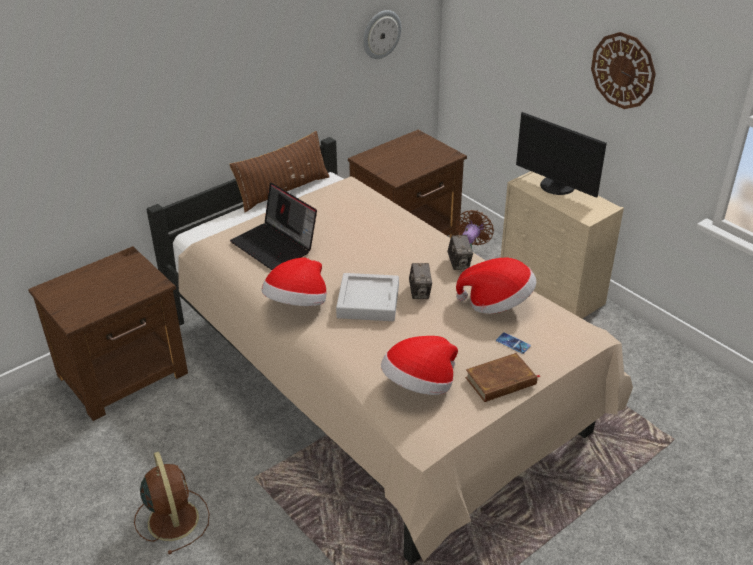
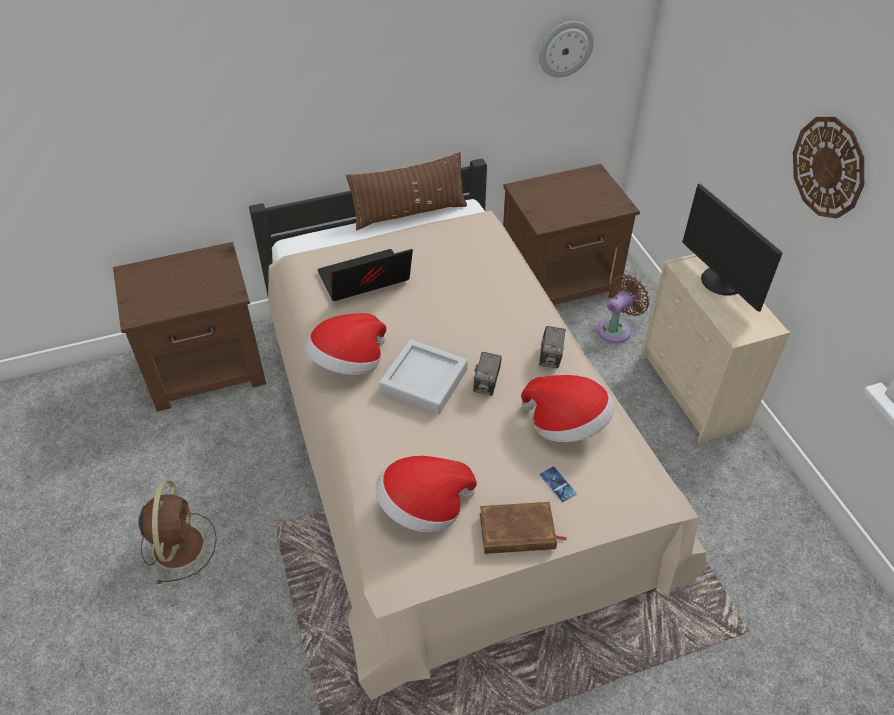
camera: 20 degrees right, 10 degrees up
(275, 245) = (364, 281): laptop -> laptop turned 90 degrees clockwise

